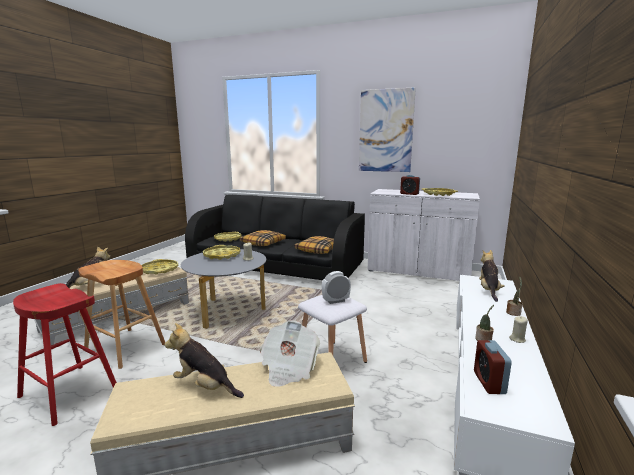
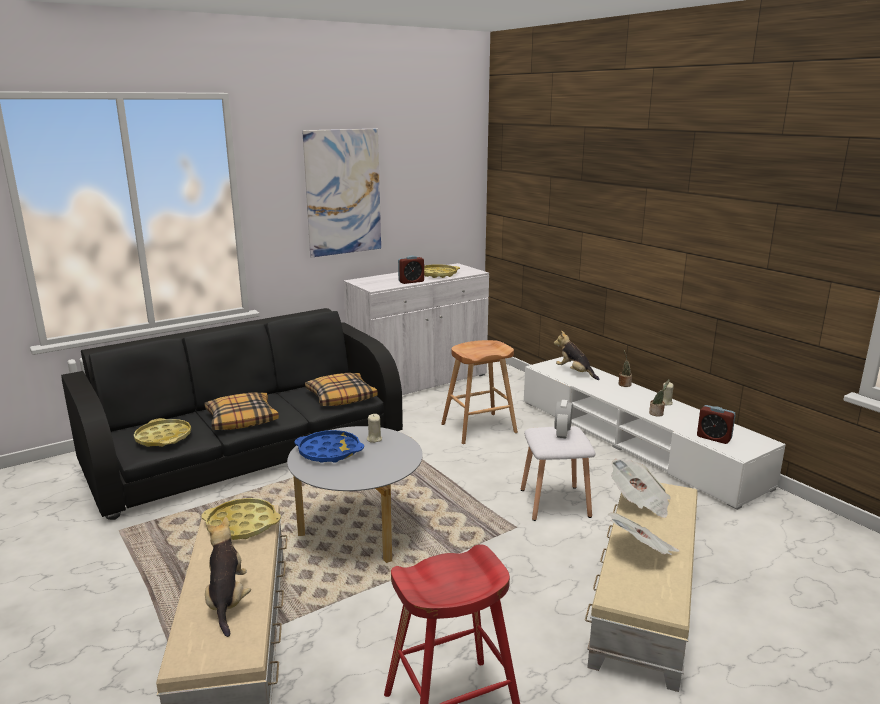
camera: 55 degrees left, 5 degrees up
(125, 347) = (367, 643): brown stool -> brown stool (478, 428)
(205, 386) = (642, 551): plush toy -> newspaper
(222, 255) = (329, 451): yellow tray -> blue tray

